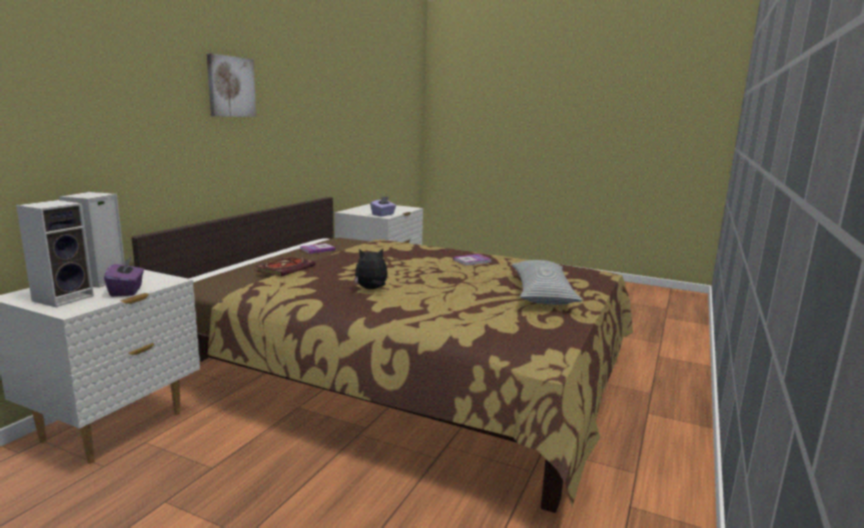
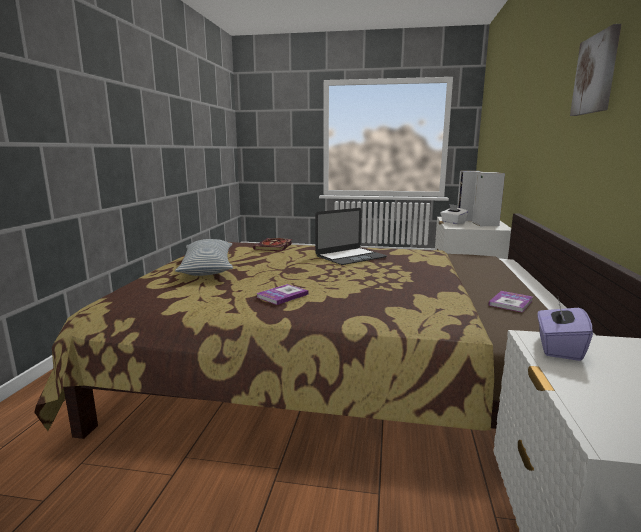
camera: 165 degrees right, 0 degrees up
(127, 291) = (453, 222): purple tissue box -> white tissue box
(286, 268) = (455, 265): book -> book (274, 247)
(371, 289) = (351, 256): plush toy -> laptop

